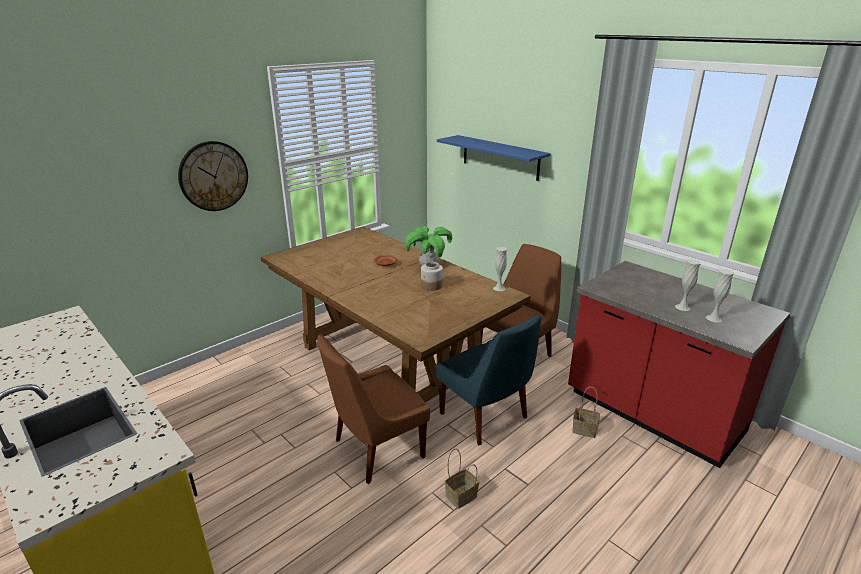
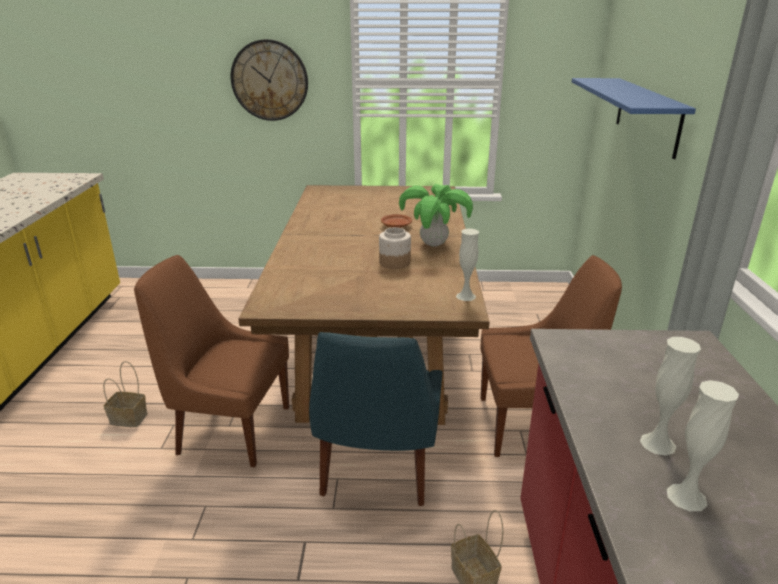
camera: 45 degrees right, 0 degrees up
(461, 495) = (222, 531): basket -> basket (130, 418)

